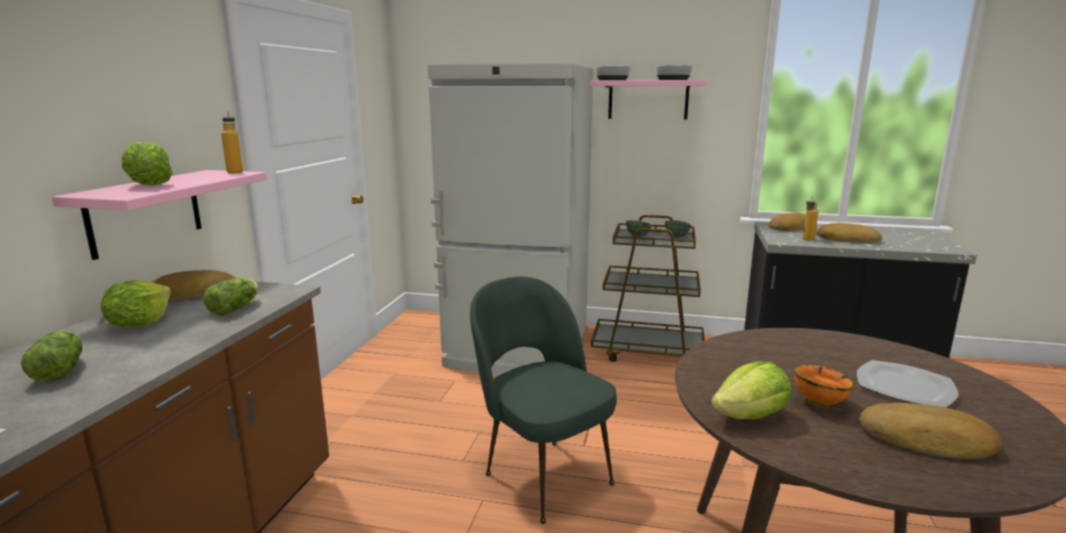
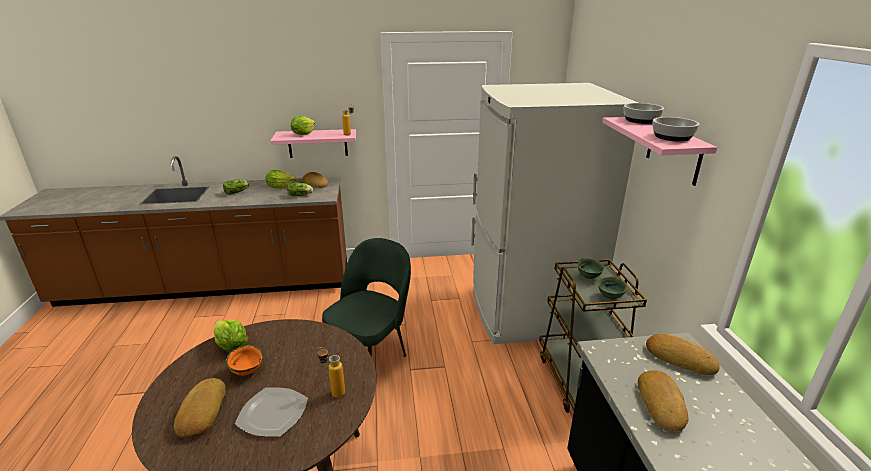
camera: 70 degrees right, 10 degrees up
(807, 240) = (622, 369): bottle -> bottle (333, 392)

